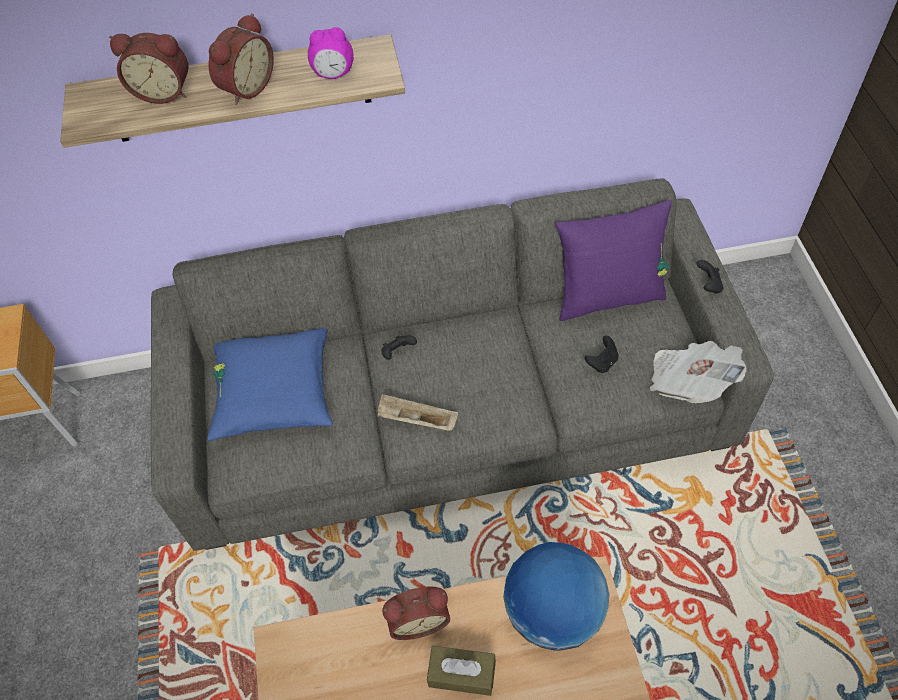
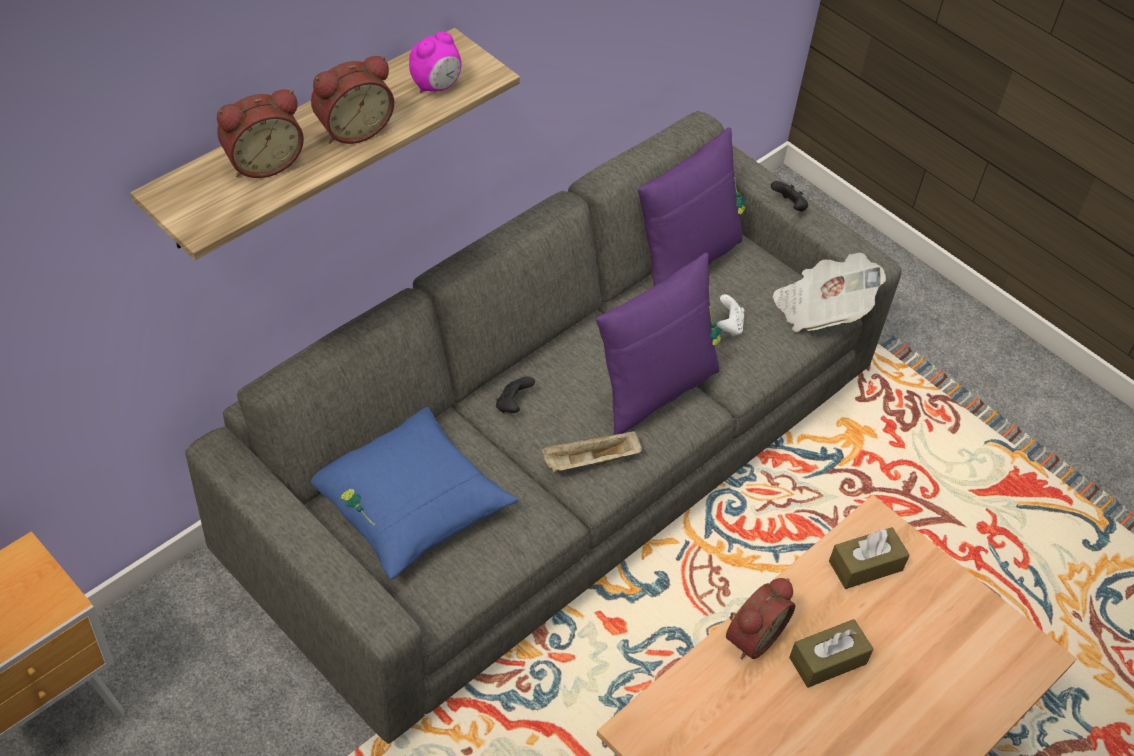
camera: 40 degrees left, 5 degrees down
(245, 87) = (352, 128): alarm clock -> alarm clock turned 60 degrees clockwise
(505, 387) = (653, 390): none -> purple pillow
(553, 612) = (865, 565): globe -> brown tissue box
(602, 362) = (729, 326): black game controller -> white game controller

